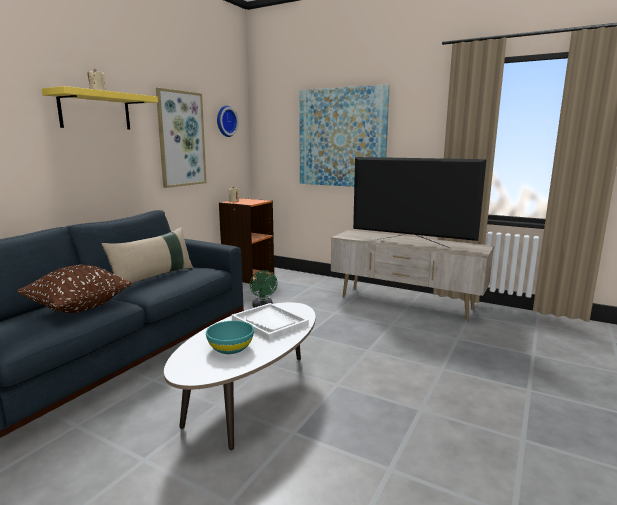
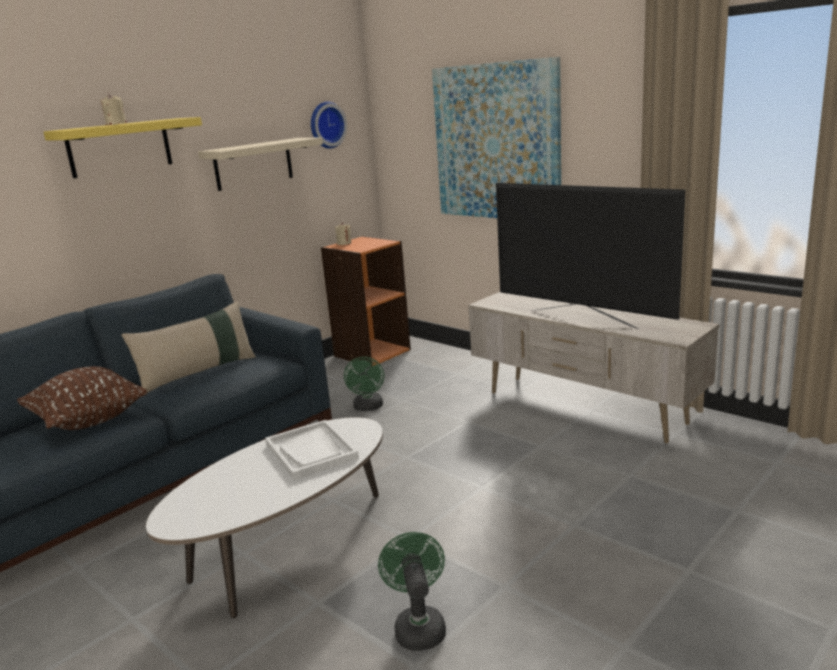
camera: 15 degrees right, 5 degrees up
(181, 139) = (253, 164): picture -> beige shelf
(230, 348) = (241, 489): turquoise bowl -> none
(377, 441) = (418, 626): none -> green fan

